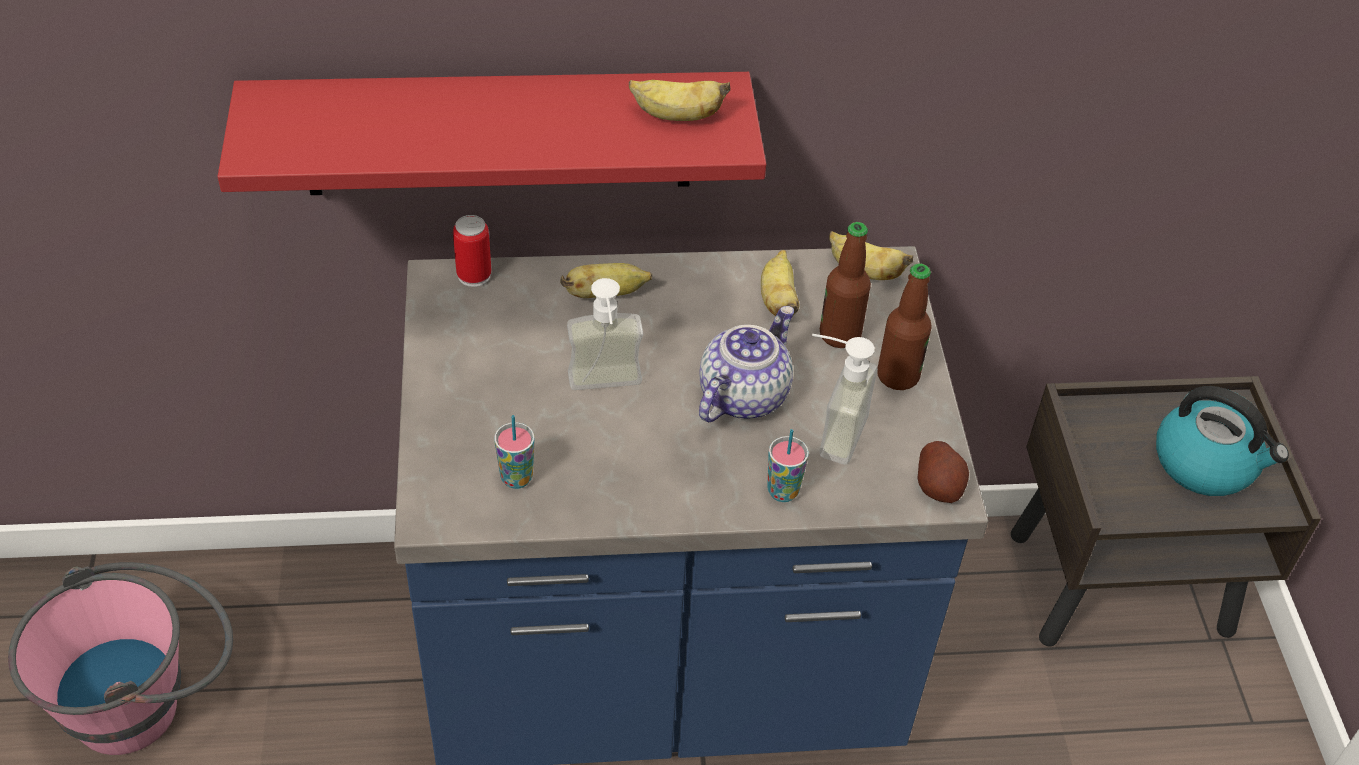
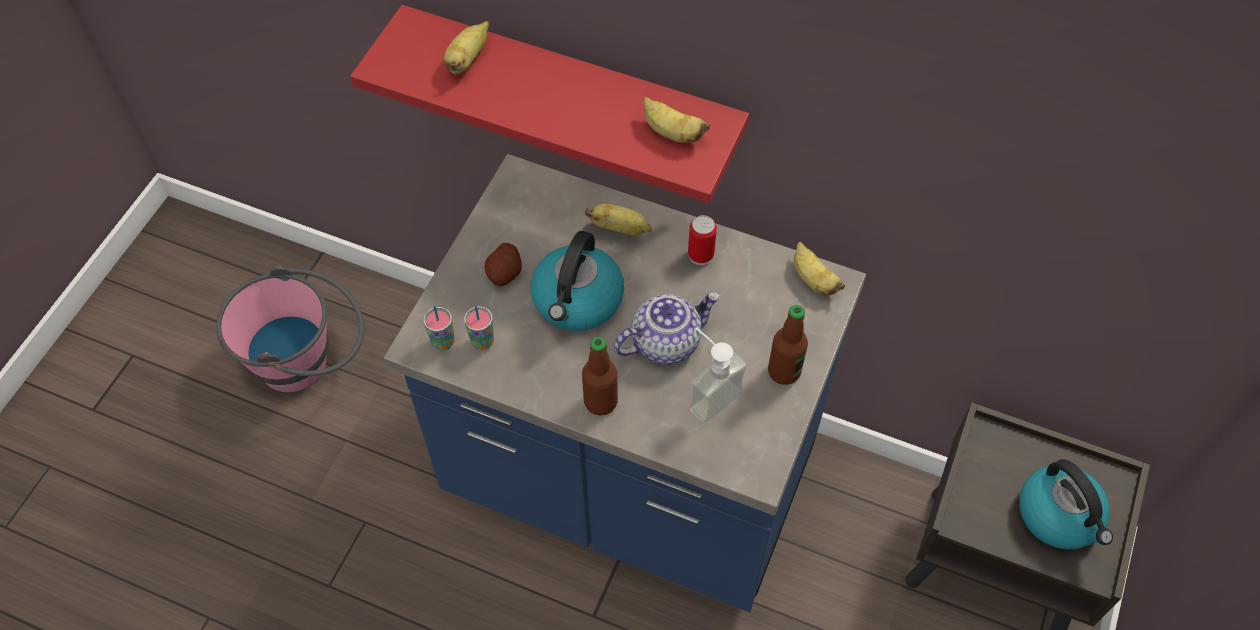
camera: 30 degrees right, 10 degrees up
(474, 275) = (542, 181): can -> can (700, 255)
(606, 389) = (577, 301): soap dispenser -> kettle
(778, 300) = (736, 279): banana -> banana (467, 59)
(783, 492) = (648, 424): cup -> cup (443, 342)
(840, 335) = (763, 323): bottle -> bottle (600, 402)
(939, 486) = (758, 466): potato -> potato (504, 273)

